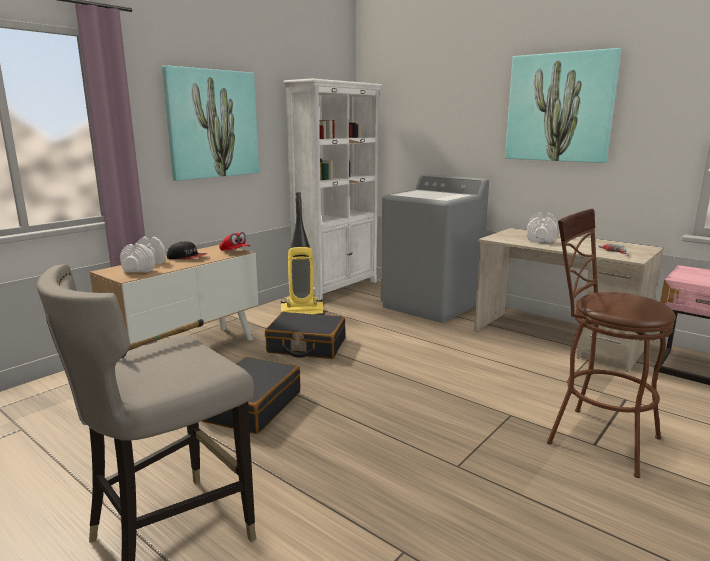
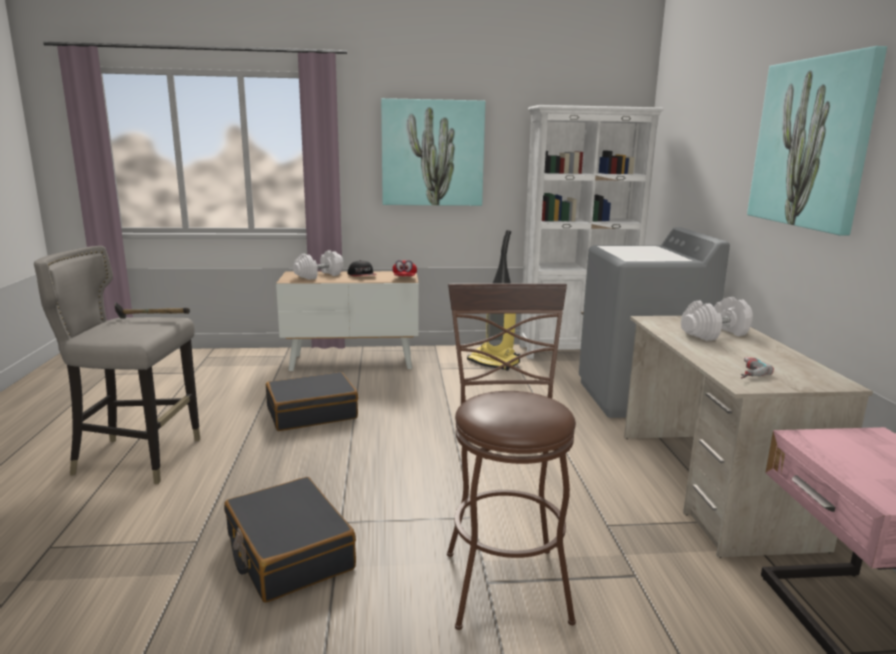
camera: 45 degrees right, 0 degrees up
(306, 346) = (437, 389): black suitcase -> black suitcase (288, 553)

